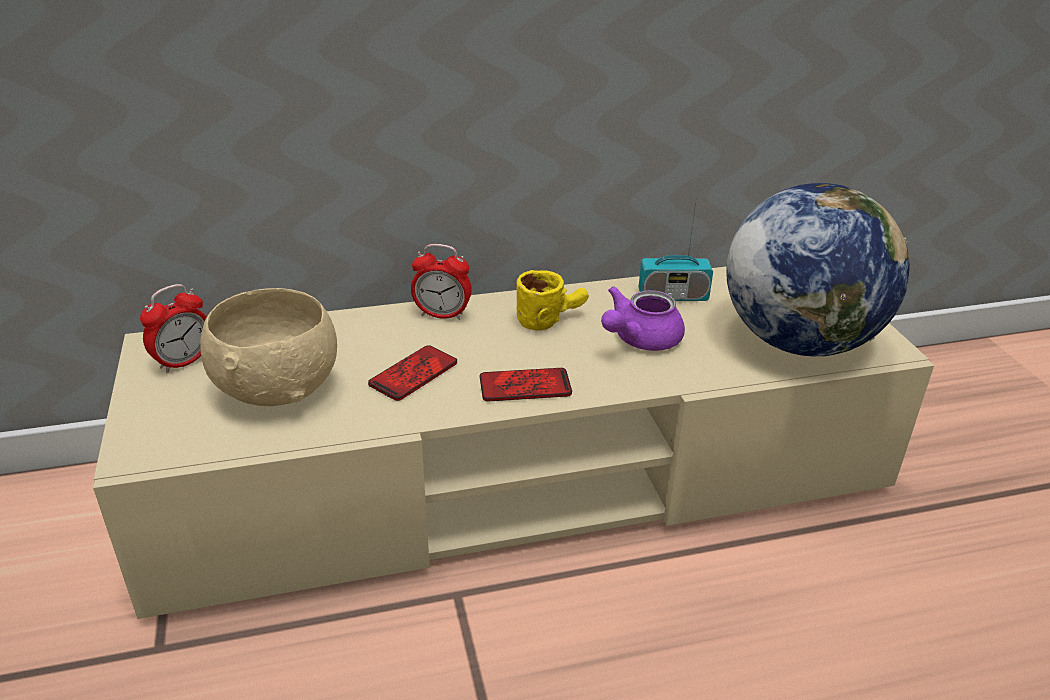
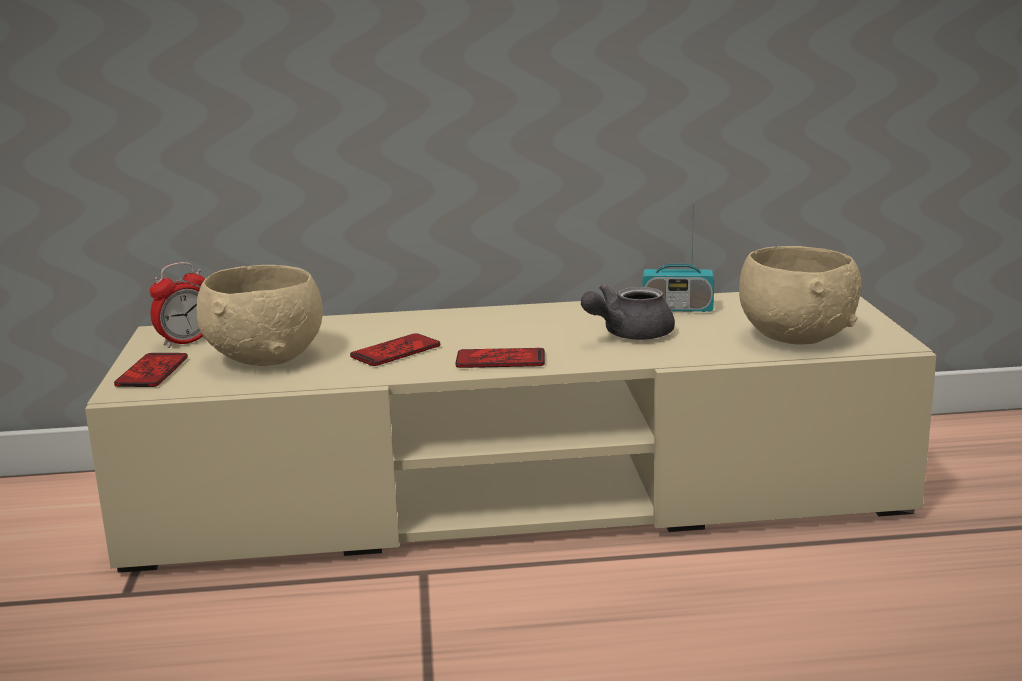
camera: 10 degrees right, 15 degrees down
(157, 418) = (152, 372): none -> phone
(442, 315) = (438, 318): alarm clock -> none
(550, 318) = (544, 321): yellow mug -> none
(639, 340) = (628, 335): purple teapot -> grey teapot
(799, 341) = (796, 337): globe -> beige bowl

